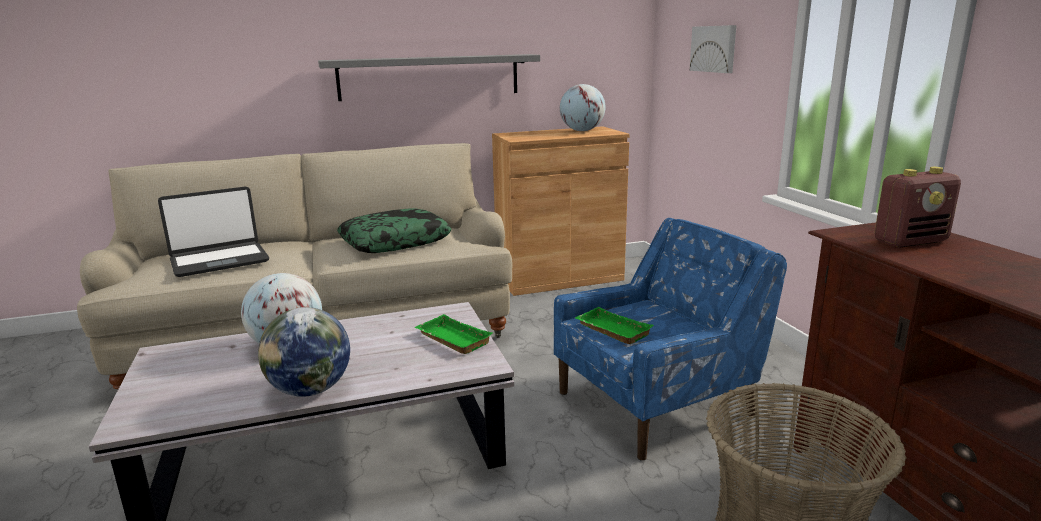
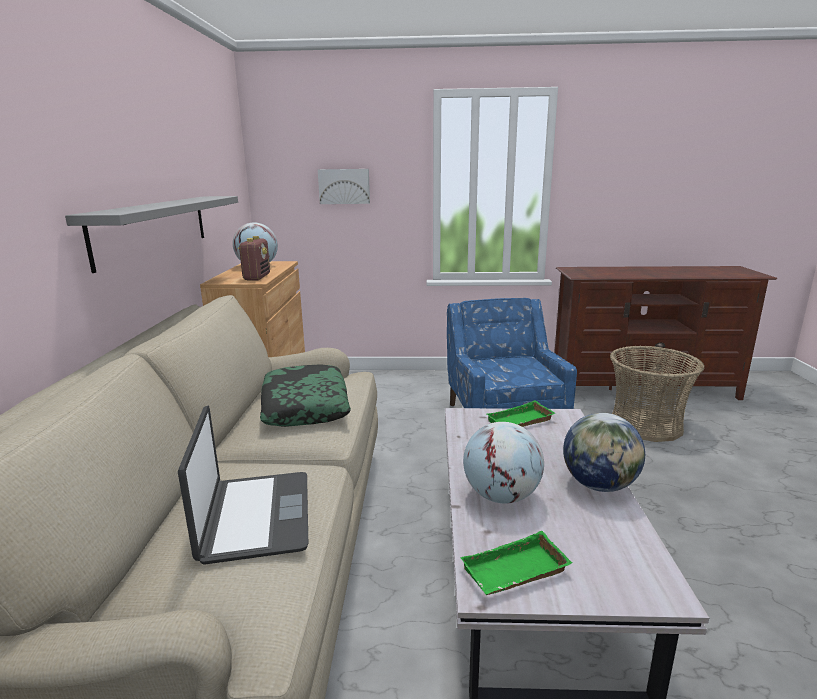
camera: 70 degrees left, 0 degrees up
(611, 330) = (513, 378): green tray -> green tray (515, 573)
(910, 242) = (597, 272): radio -> radio (257, 277)

